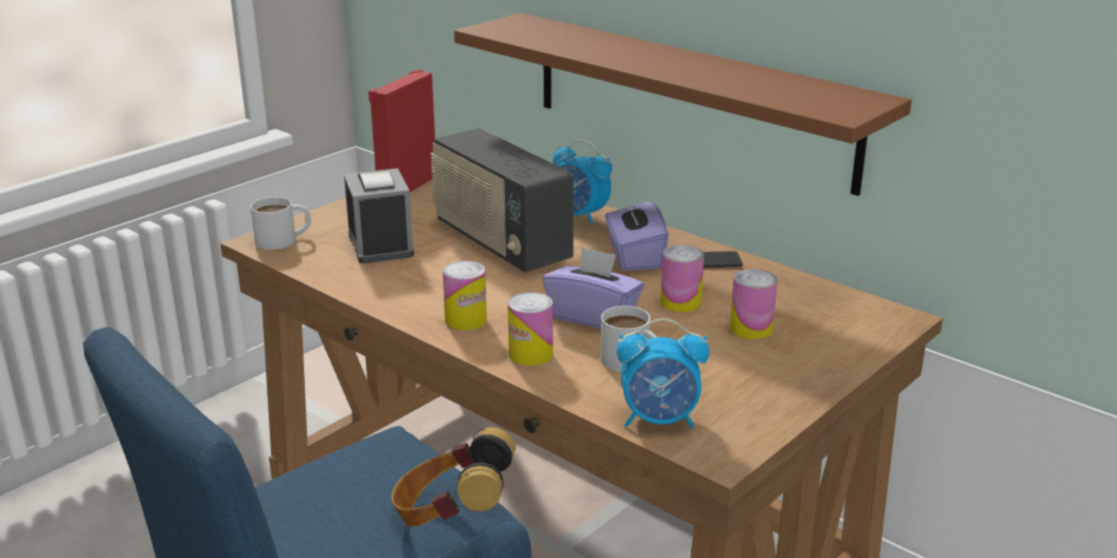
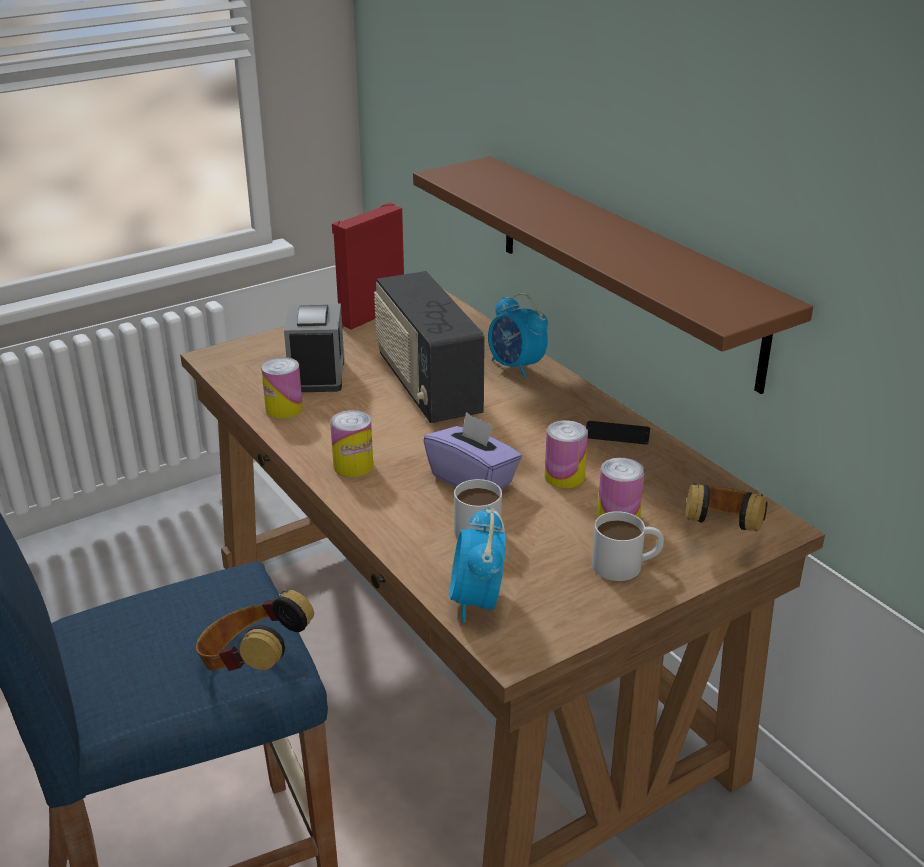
camera: 15 degrees right, 5 degrees up
(284, 239) = (235, 357): white mug -> white mug (626, 564)
(530, 354) = (393, 511): can -> can (284, 409)
(634, 257) = (546, 419): purple tissue box -> none
(660, 420) = (477, 602): alarm clock -> alarm clock turned 75 degrees clockwise
(853, 329) = (722, 533): none -> headphones

